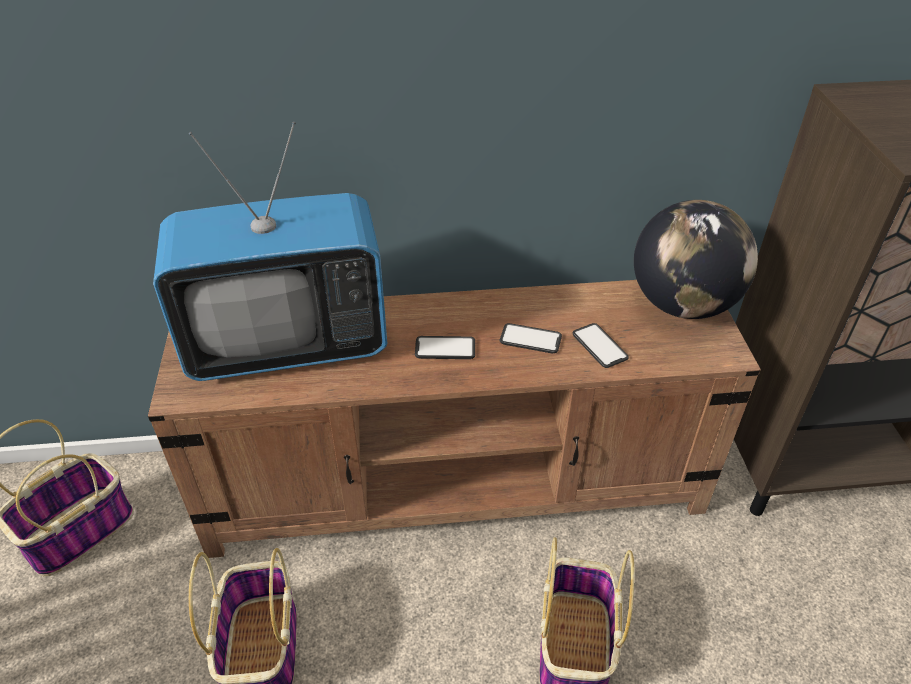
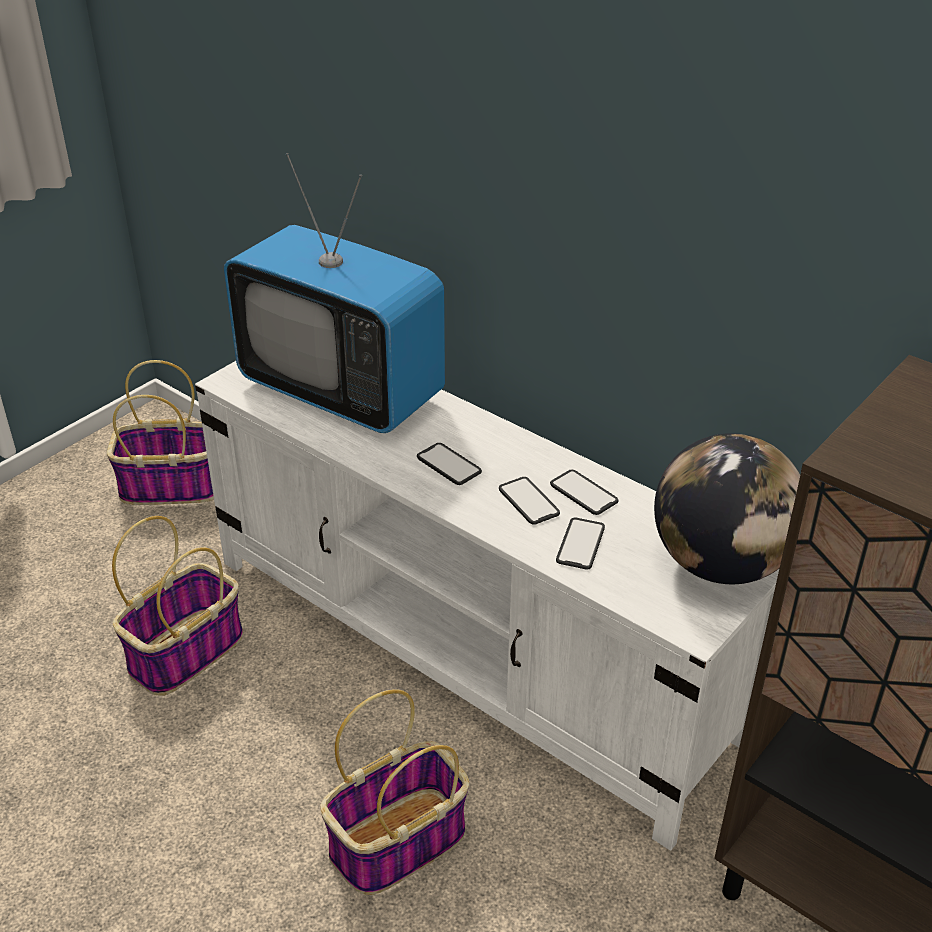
camera: 45 degrees right, 5 degrees down
(457, 483) = (469, 649): brown tv stand -> white tv stand
(552, 311) = (583, 493): none -> phone

